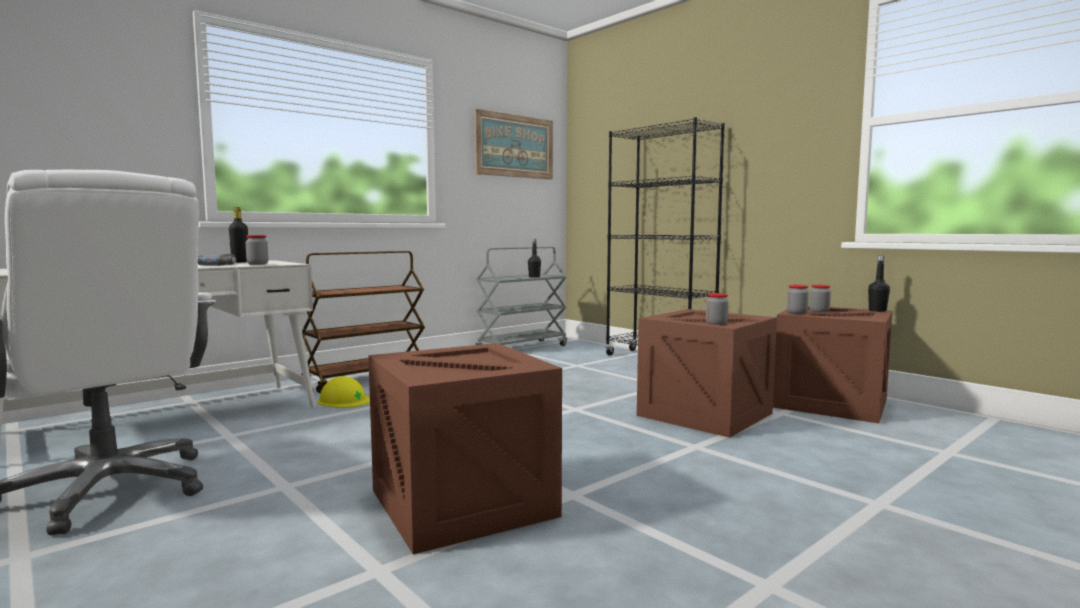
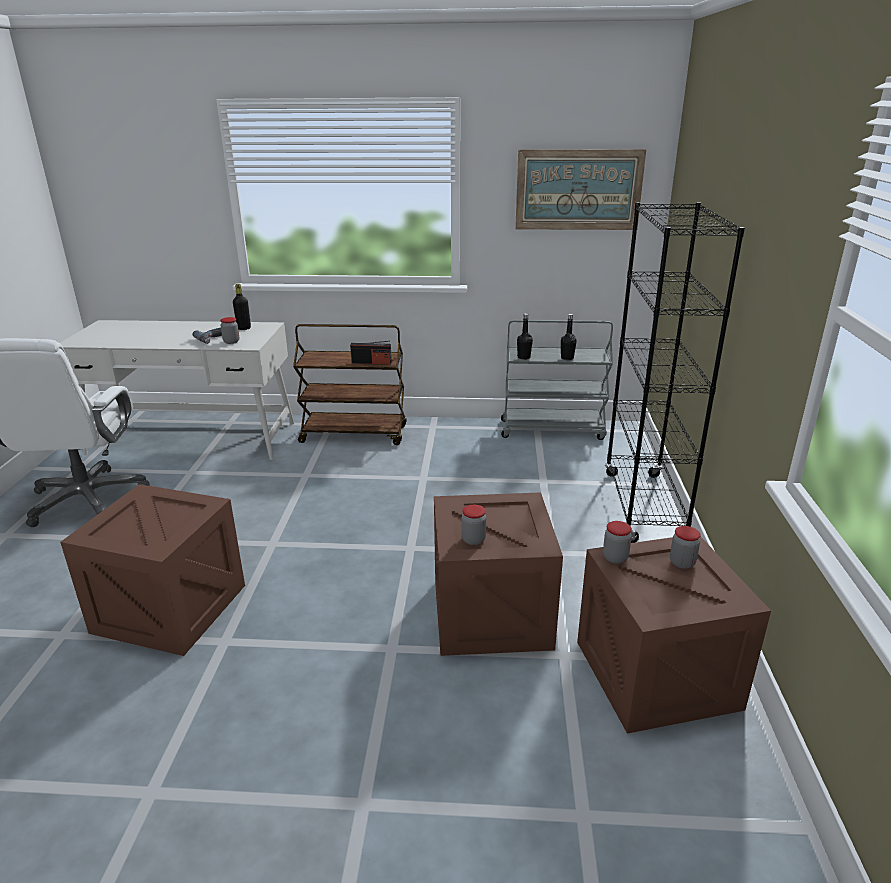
camera: 45 degrees right, 20 degrees up
(344, 400) = (298, 458): yellow hard hat -> none
(393, 288) = (371, 362): none -> radio
(877, 311) = (743, 601): black bottle -> black bottle (524, 357)

